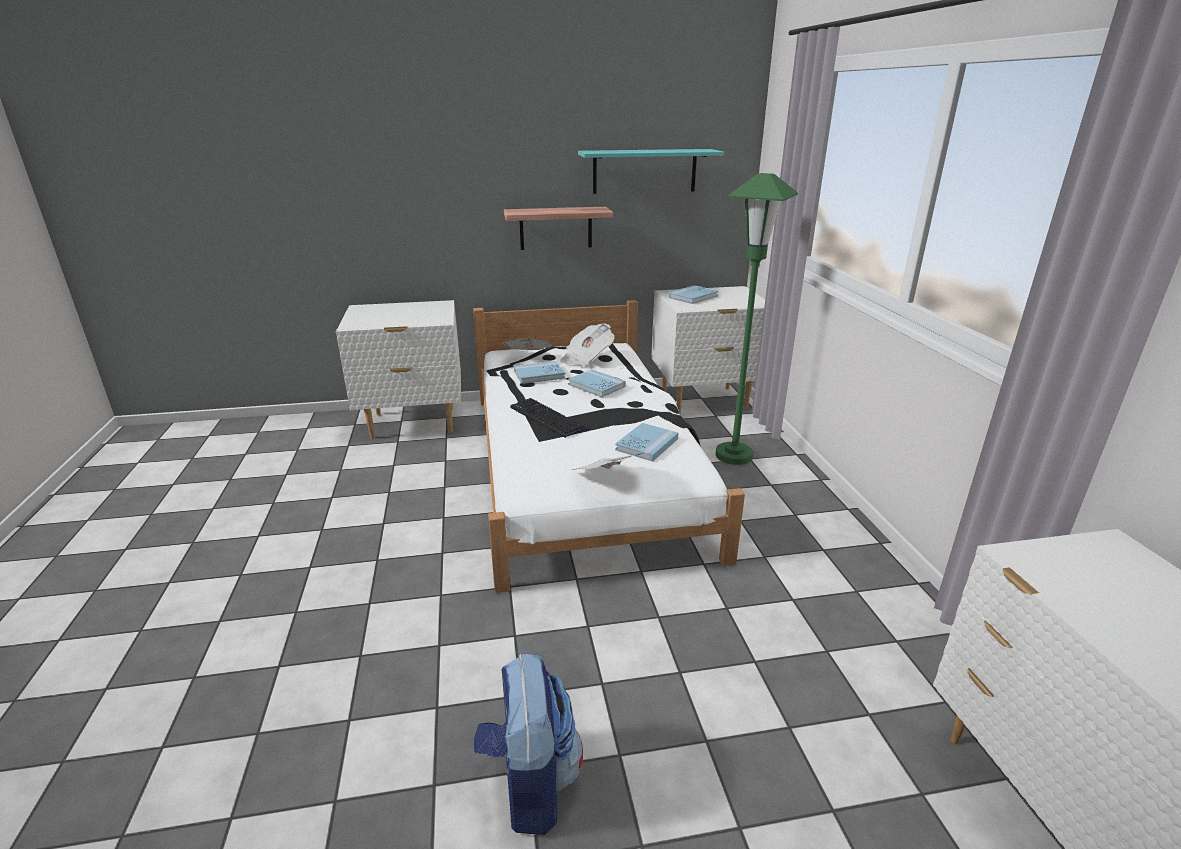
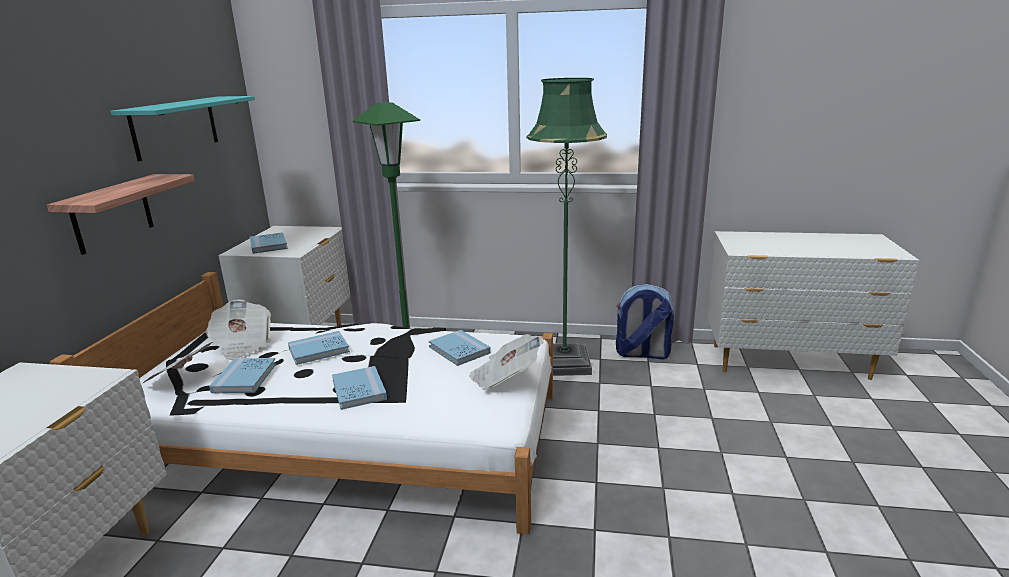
camera: 70 degrees left, 5 degrees down
(529, 783) = (759, 545): backpack -> backpack (642, 354)
(547, 418) = (359, 390): keyboard -> blue book
(814, 561) = (564, 363): none -> green floor lamp

